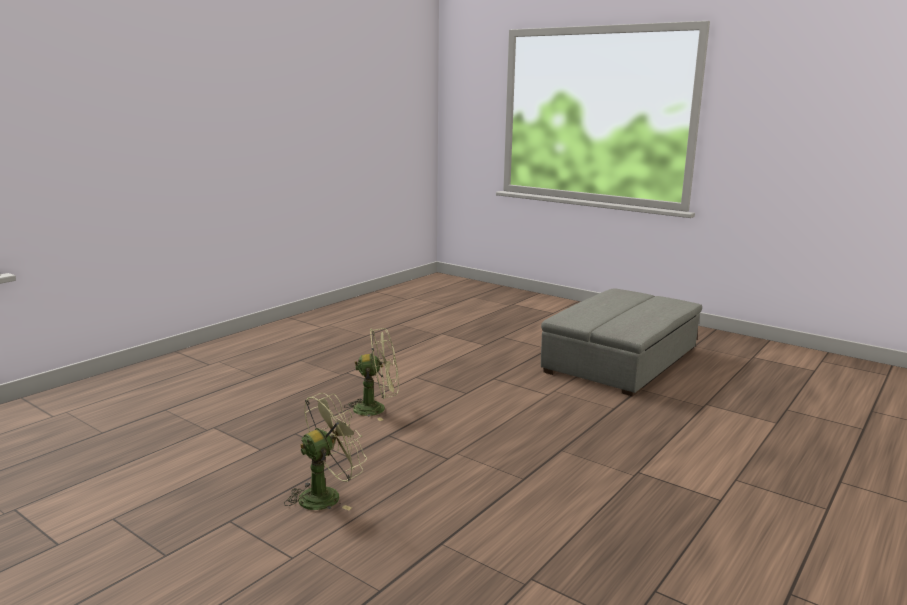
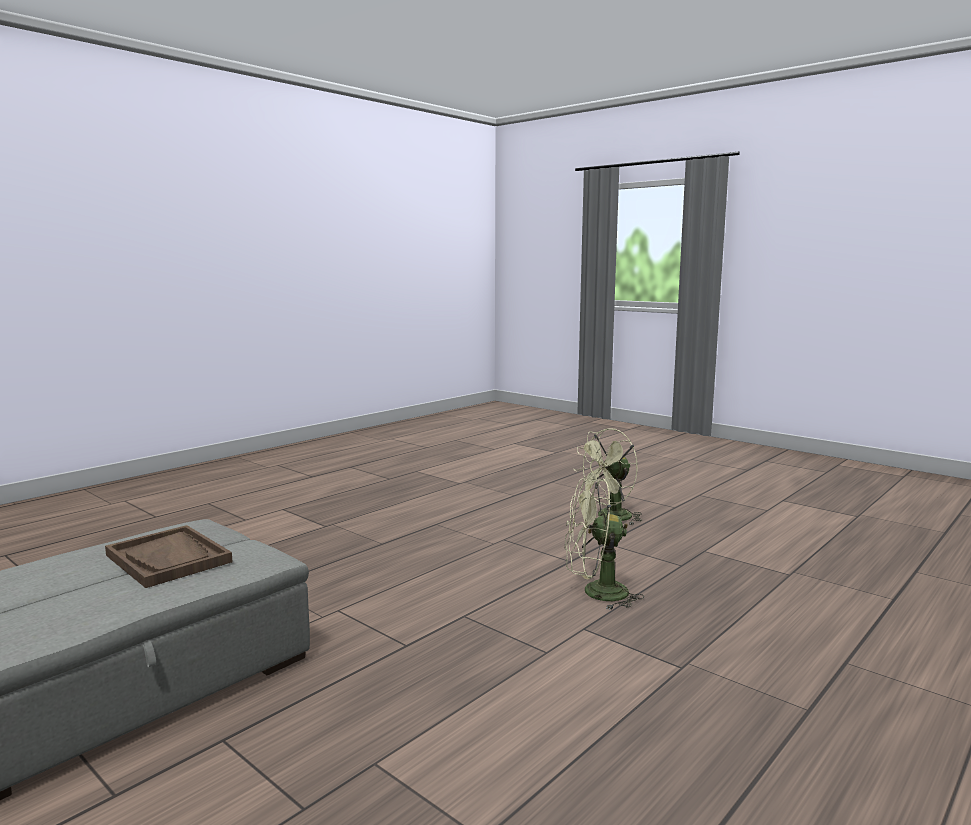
camera: 175 degrees left, 5 degrees down
(609, 315) = (169, 558): none -> brown tray

